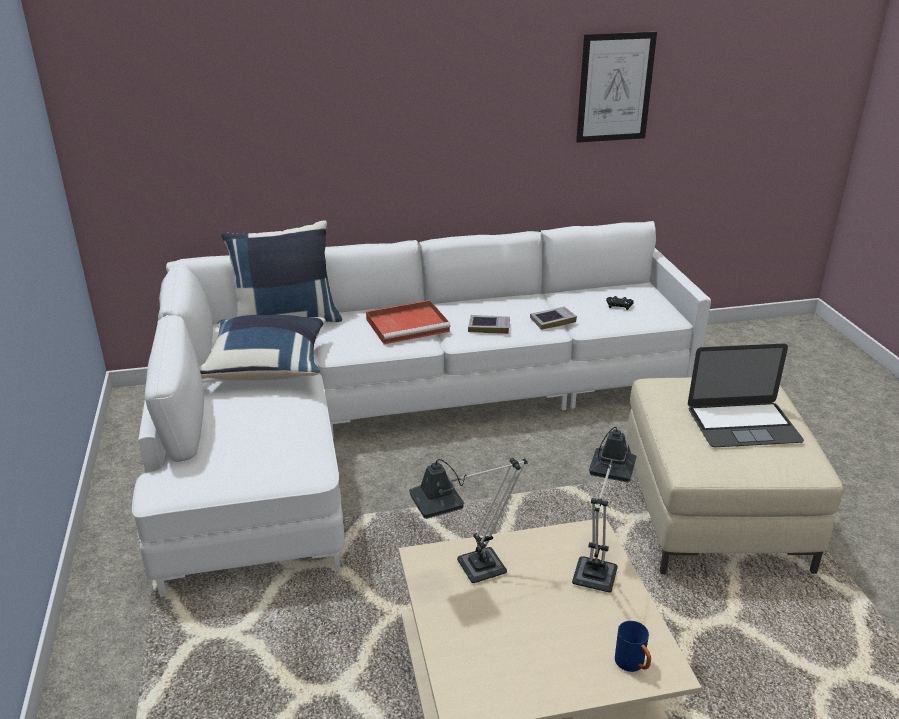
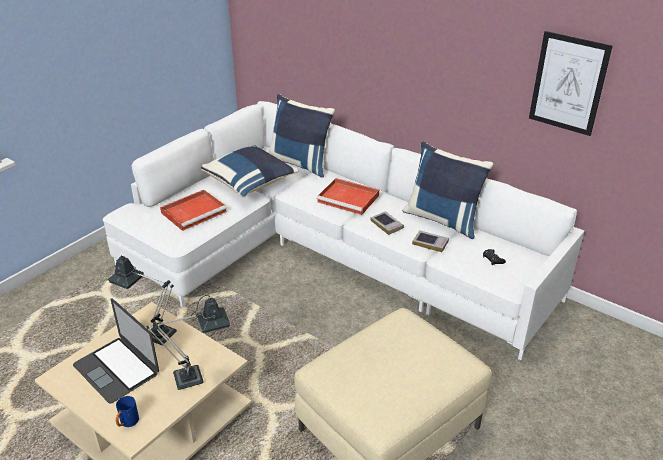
camera: 50 degrees right, 5 degrees up
(265, 428) = (194, 211): none -> red tray
(523, 298) = (443, 219): none -> blue pillow
(743, 424) = (393, 373): laptop -> laptop (116, 369)

